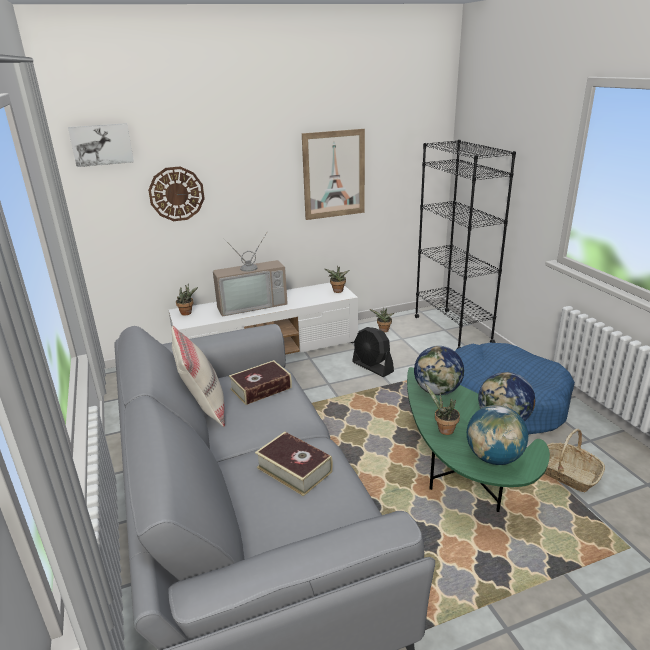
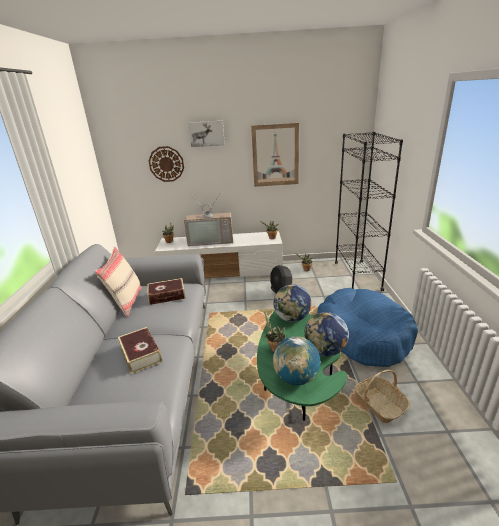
camera: 20 degrees right, 0 degrees up
(101, 144) = (120, 131): picture -> picture (206, 133)

